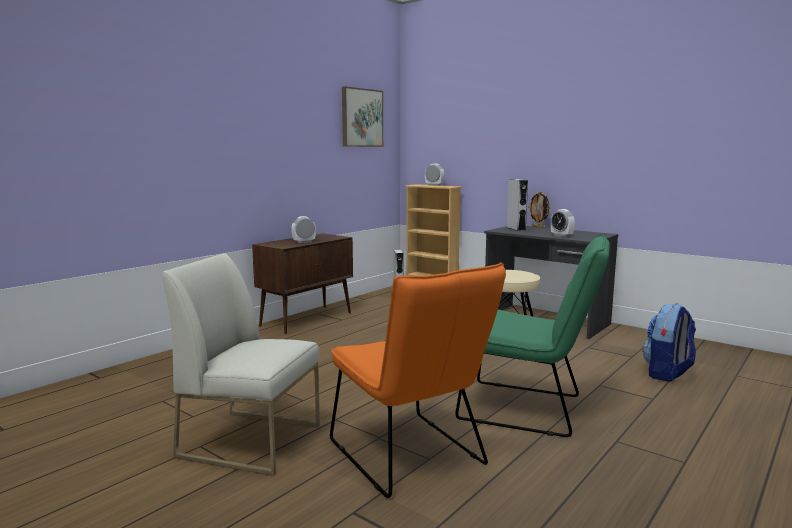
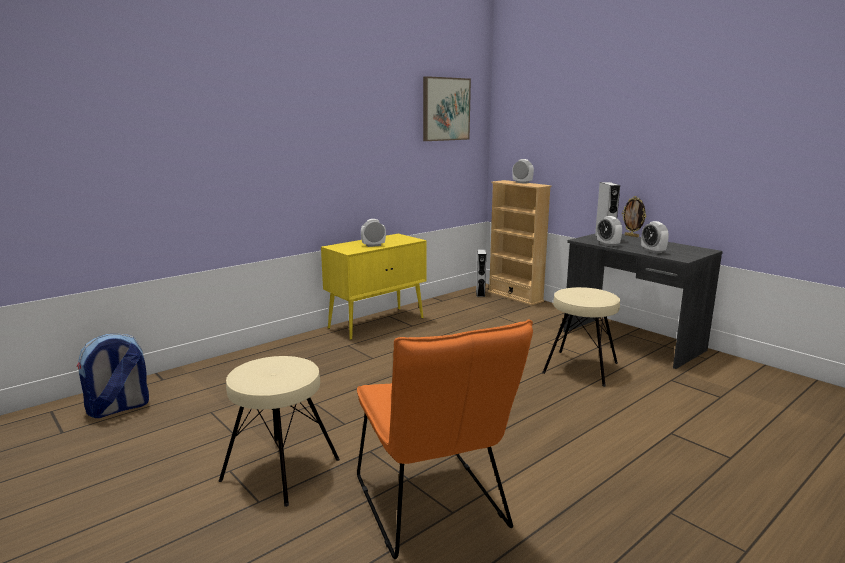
camera: 10 degrees right, 5 degrees up
(252, 440) = (280, 469): white chair -> beige stool
(307, 319) = (377, 323): brown cabinet -> yellow cabinet
(521, 233) = (608, 244): none -> alarm clock
(529, 409) = (581, 459): green chair -> none
(667, 374) = (757, 424): backpack -> backpack (118, 408)

